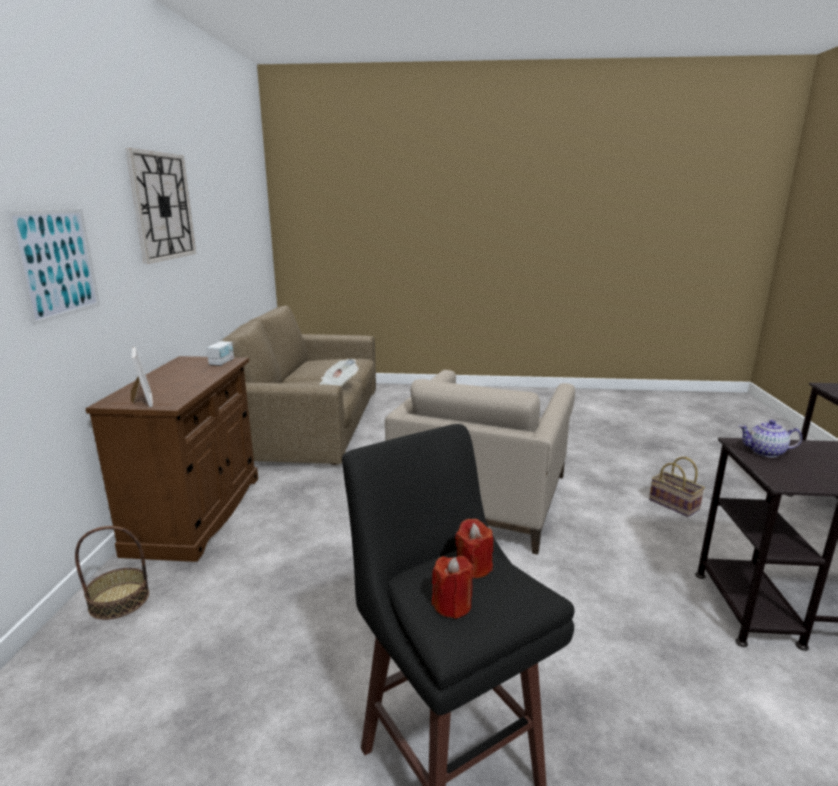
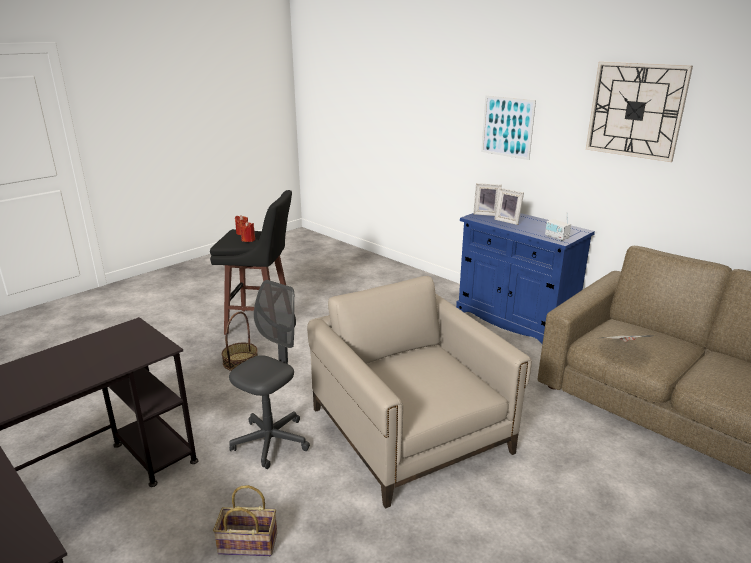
camera: 130 degrees right, 5 degrees up
(119, 600) = (444, 291): basket -> basket (240, 361)
(171, 386) = (508, 221): none -> picture frame
(197, 513) = (514, 319): brown cabinet -> blue cabinet
(608, 551) = (271, 441): none -> grey office chair
(766, 452) = (143, 347): teapot -> none

